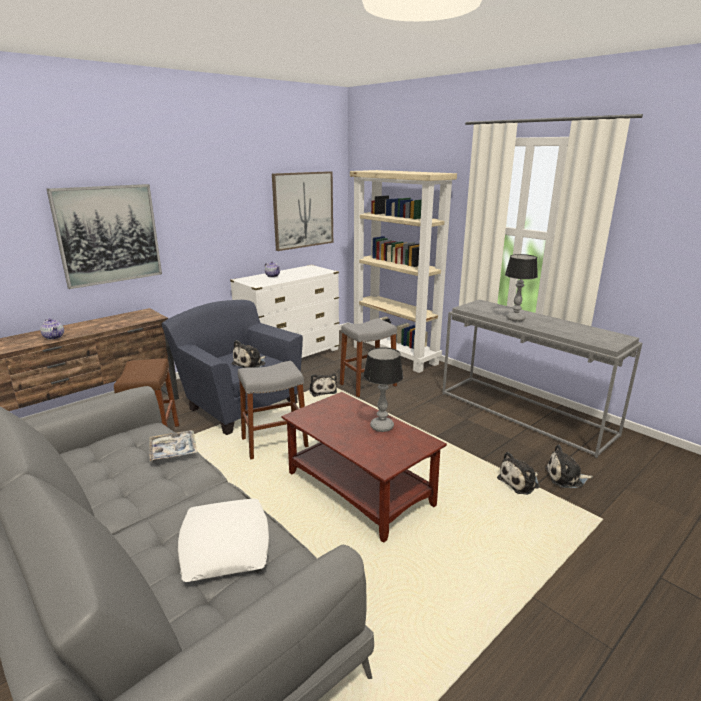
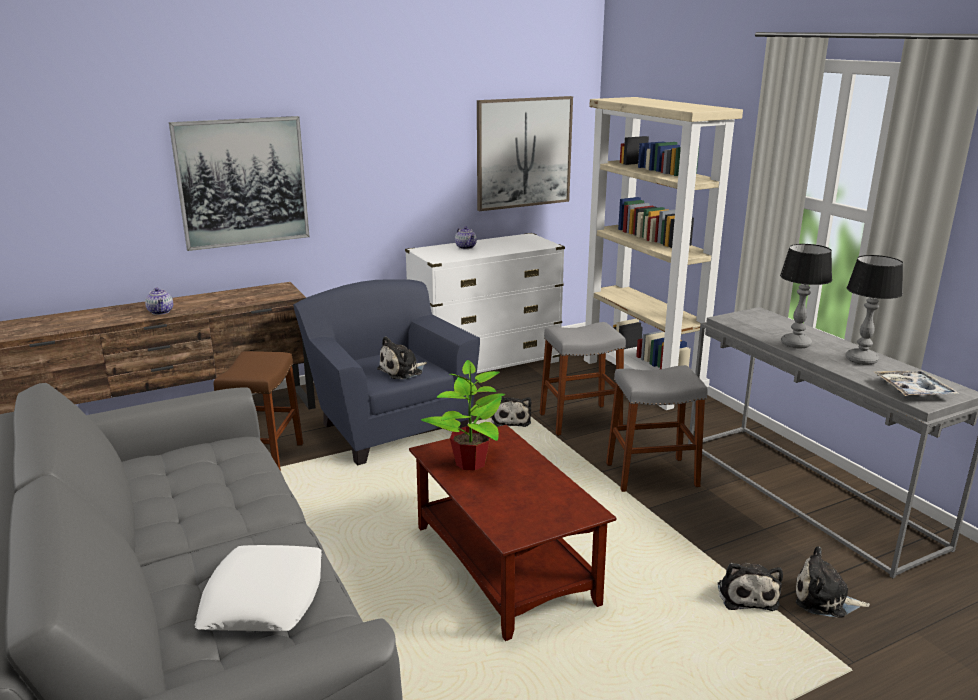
camera: 15 degrees right, 0 degrees up
(173, 450) = (254, 474): tray -> tray (913, 390)
(274, 443) = (415, 484): grey stool -> grey stool (652, 475)
(330, 421) = (470, 463): none -> potted plant
(381, 426) = (536, 480): table lamp -> table lamp (861, 360)
(520, 482) = (746, 594): plush toy -> plush toy turned 75 degrees counterclockwise

